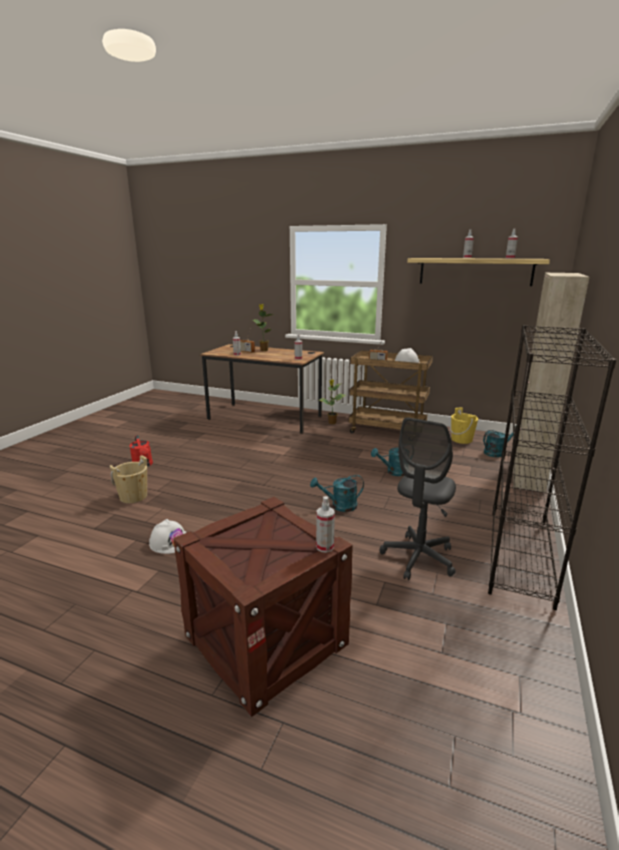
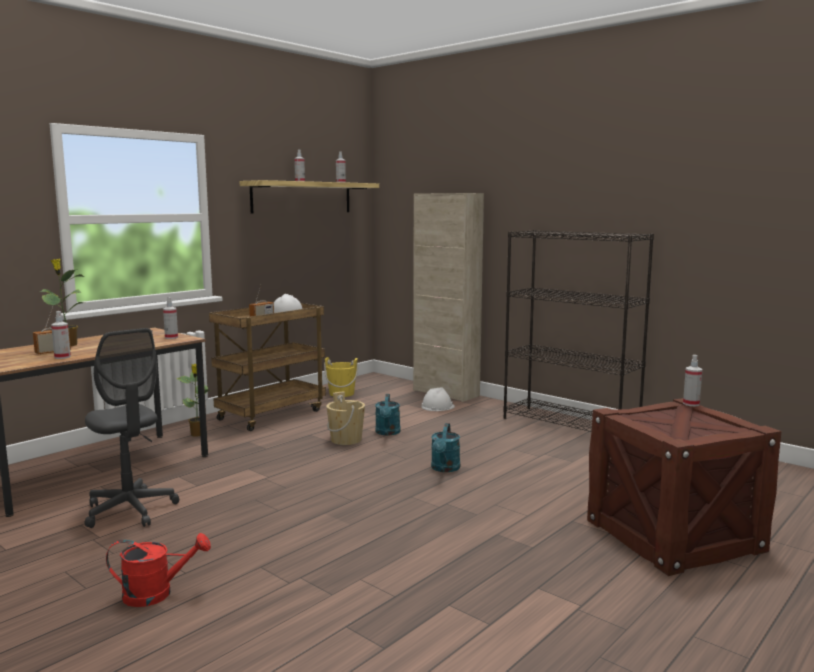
camera: 70 degrees left, 10 degrees down
(133, 496) = (292, 606): beige bucket -> beige bucket (346, 440)
(169, 542) = (469, 577): white hard hat -> white hard hat (437, 406)
(418, 558) = (562, 456): grey office chair -> grey office chair (130, 510)
(497, 452) = (387, 390): turquoise watering can -> none

